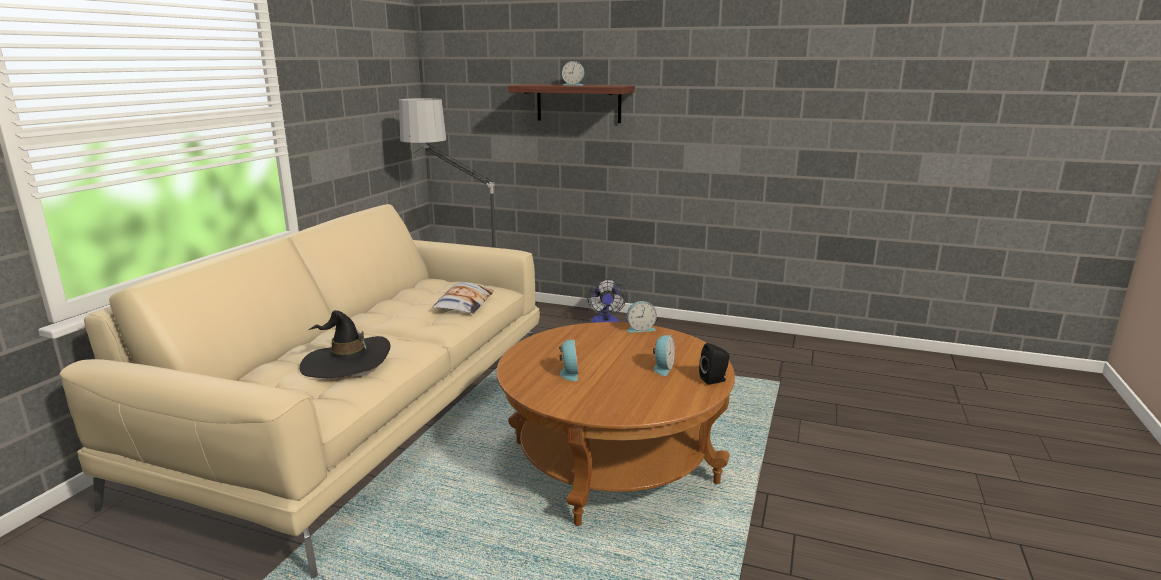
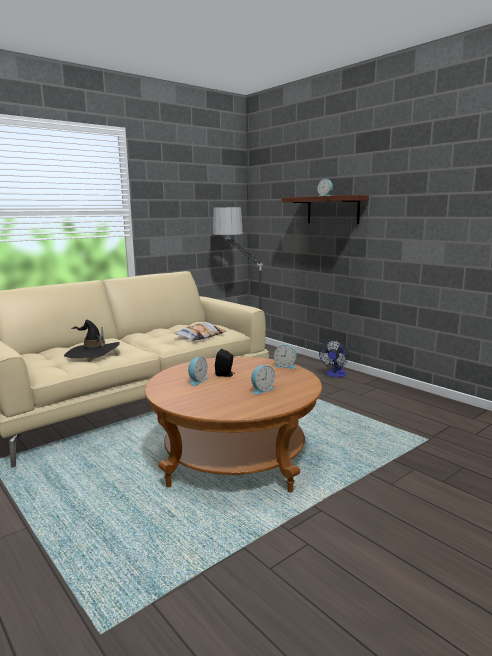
camera: 30 degrees right, 5 degrees down
(714, 380) = (285, 404): black speaker -> black speaker (225, 375)

